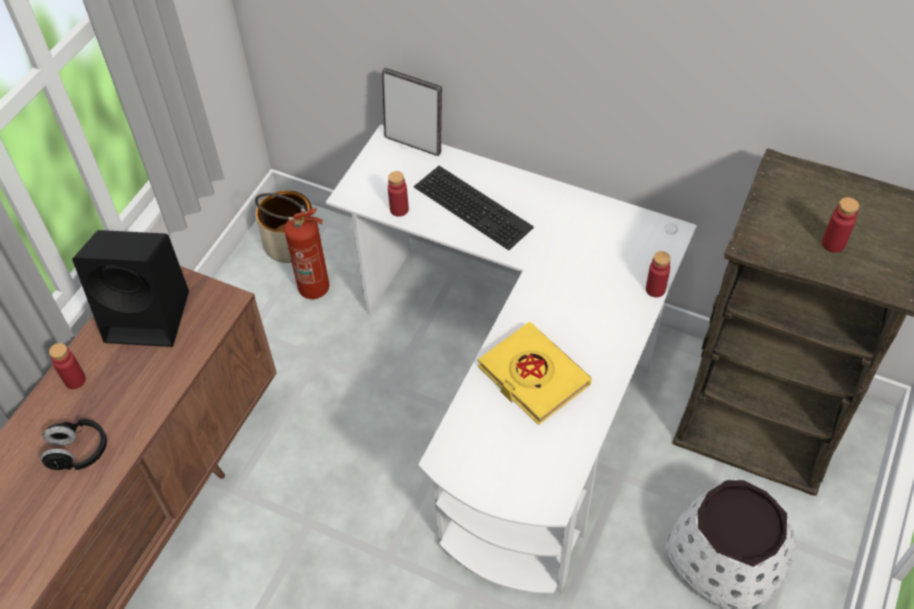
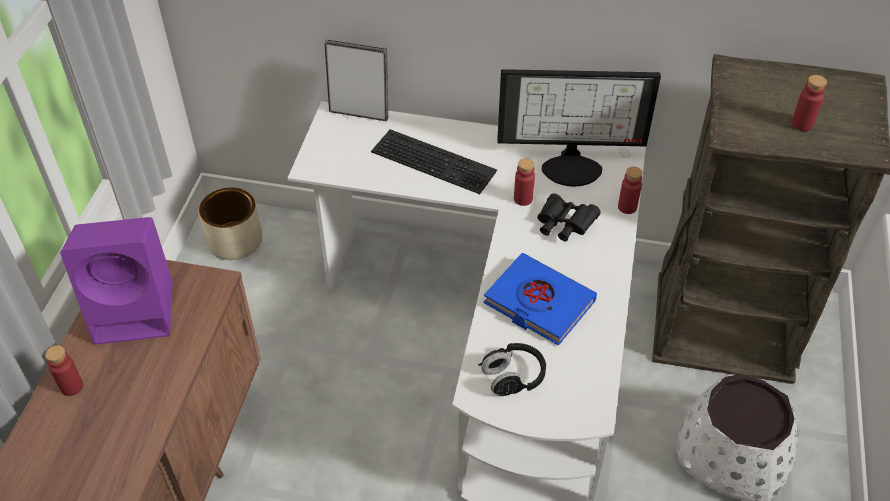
camera: 15 degrees left, 5 degrees down
(78, 452) = (94, 457): black headphones -> black headphones (513, 377)
(150, 316) = (137, 310): black speaker -> purple speaker
(305, 286) = (260, 279): fire extinguisher -> none
(399, 209) = (363, 174): red bottle -> red bottle (523, 199)
(533, 377) = (538, 303): yellow book -> blue book
(583, 299) = (563, 226): none -> black binoculars
(612, 234) = (572, 165): none -> monitor

